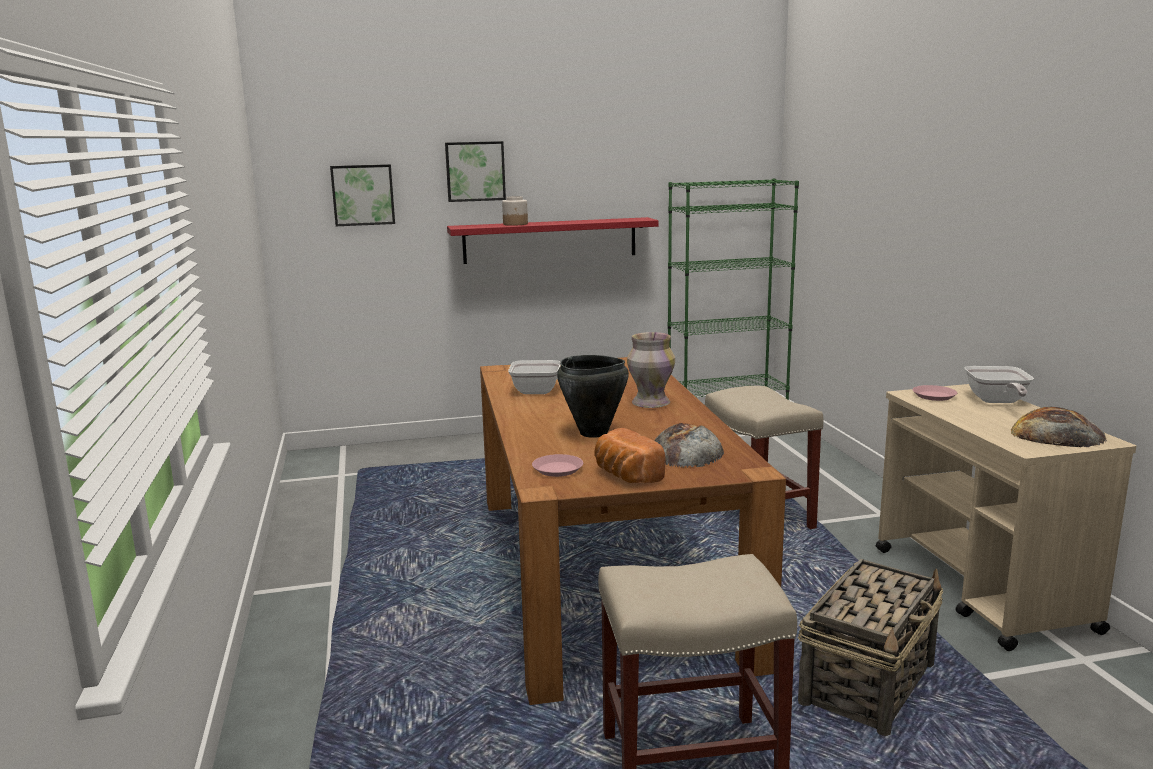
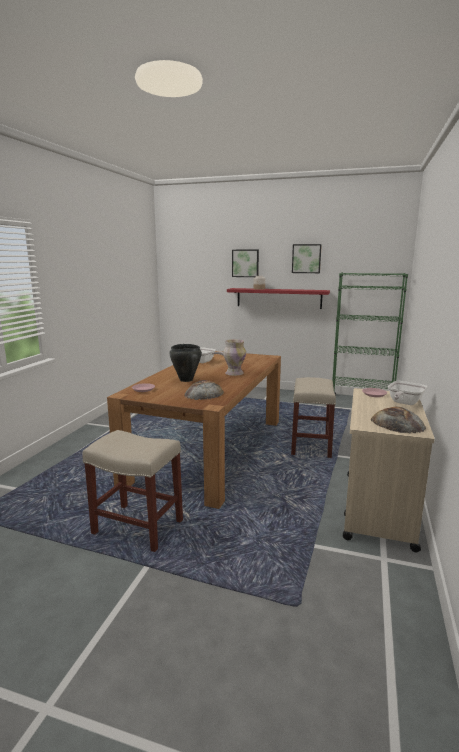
camera: 30 degrees right, 0 degrees up
(363, 195) = (197, 272): picture -> picture (306, 258)
(625, 476) = (160, 396): bread -> none
(868, 683) = (253, 527): basket -> none

